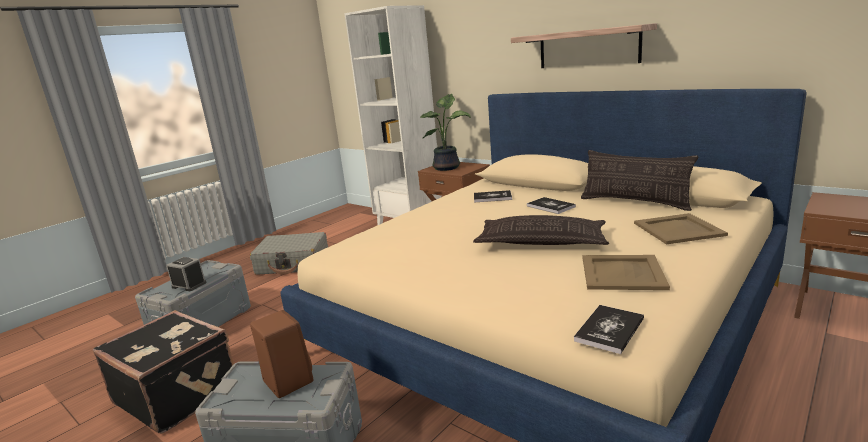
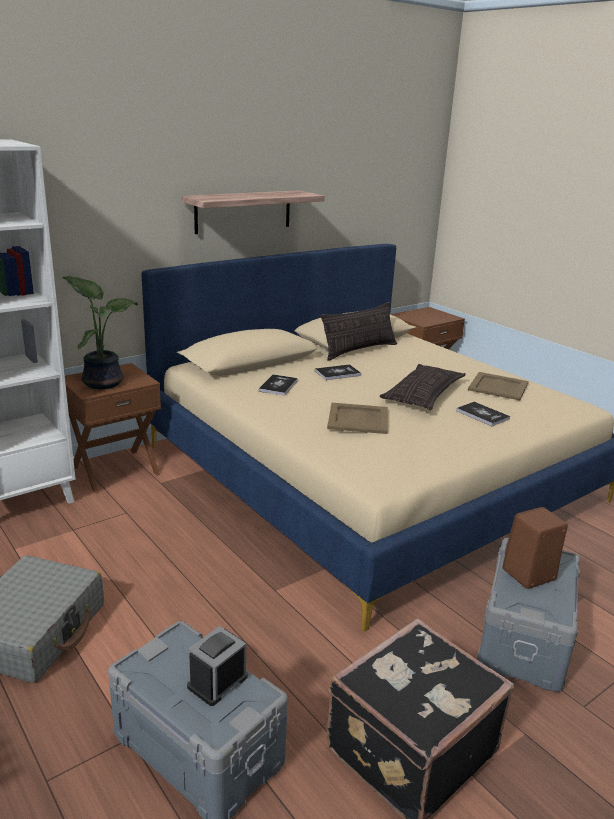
camera: 80 degrees left, 5 degrees up
(609, 330) = (573, 408): book -> book (482, 415)
(679, 229) = (432, 356): beige tray -> beige tray (358, 418)

